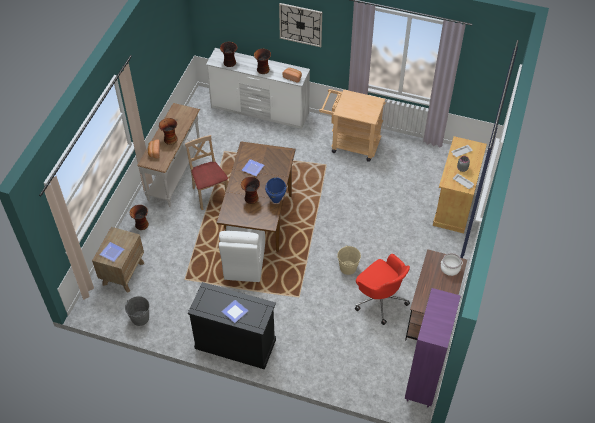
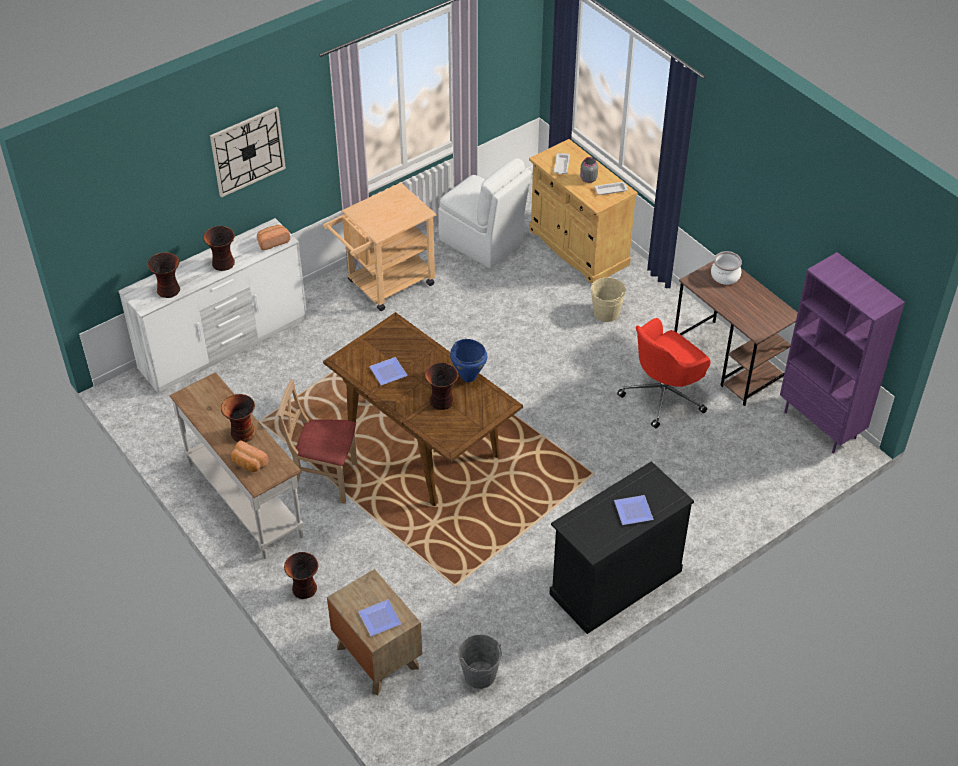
camera: 55 degrees left, 5 degrees down
(244, 263) = (486, 503): white chair -> white chair (483, 242)
(348, 267) = (588, 399): beige bucket -> beige bucket (606, 313)
(379, 299) = (664, 396): red office chair -> red office chair turned 150 degrees clockwise

